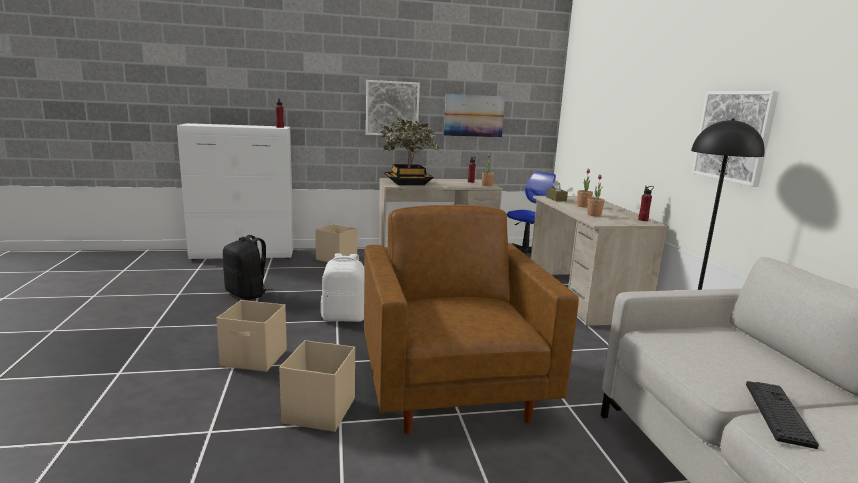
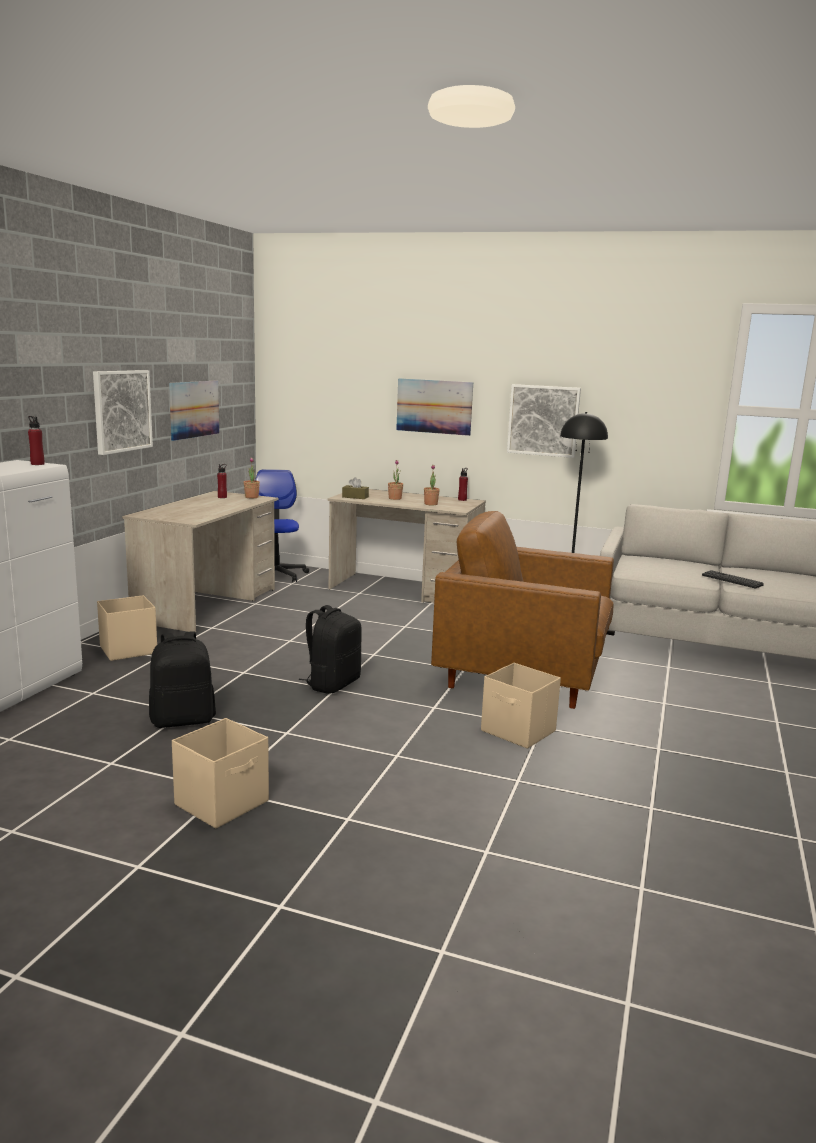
camera: 60 degrees left, 0 degrees up
(255, 358) = (387, 742): beige storage box -> beige storage box (223, 803)
(344, 317) = (332, 684): white backpack -> black backpack
(408, 183) = (186, 514): potted plant -> none
(649, 120) = (434, 406): none -> picture

